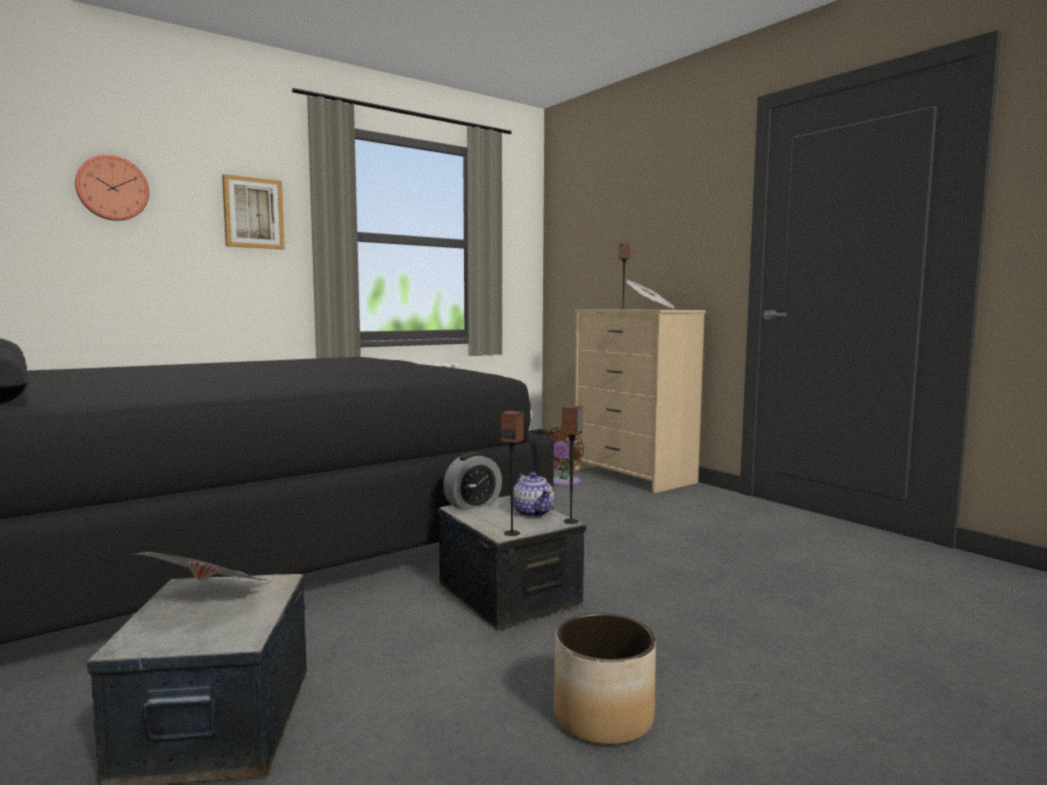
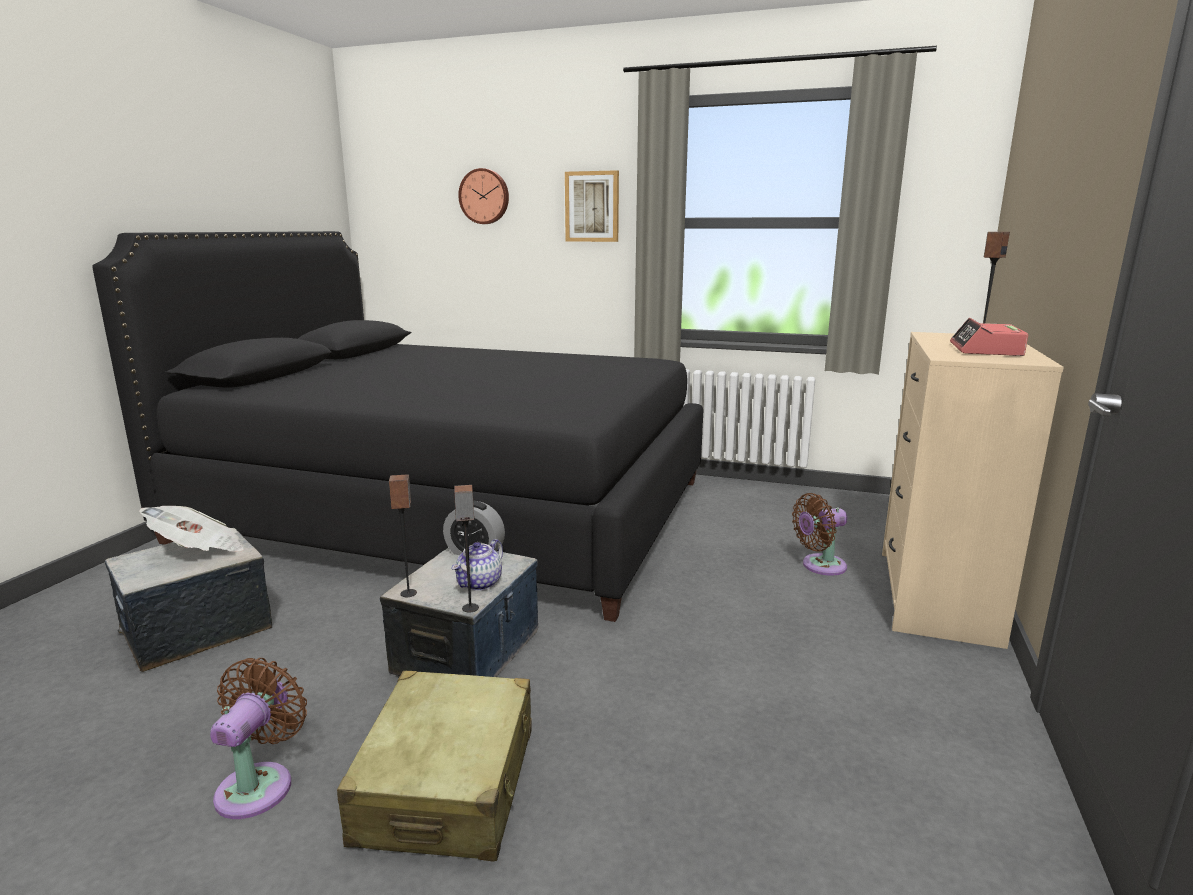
camera: 55 degrees right, 10 degrees up
(603, 718) = (259, 784): planter -> brown fan
(650, 309) = (985, 350): newspaper -> alarm clock
(681, 638) = (448, 785): none -> beige suitcase

